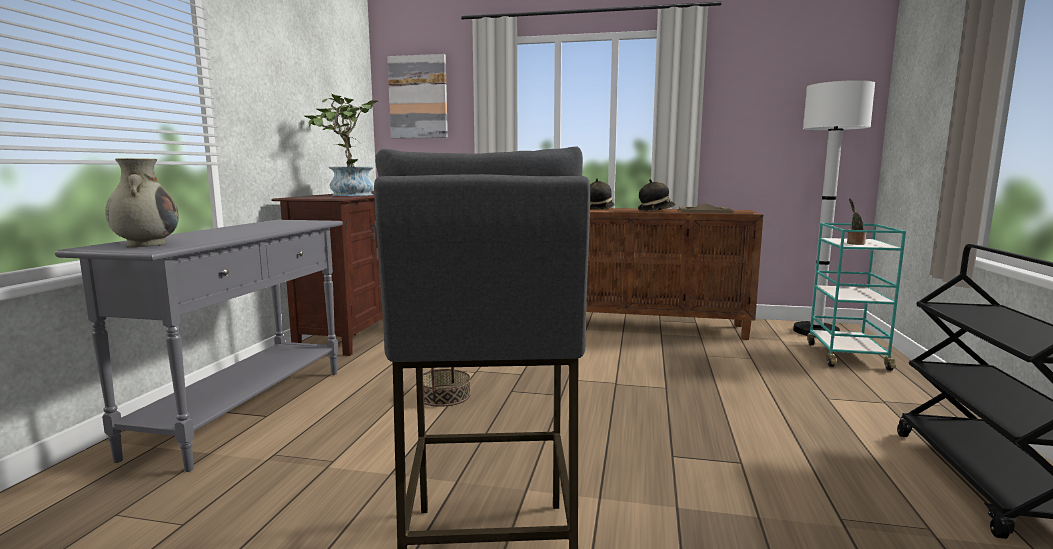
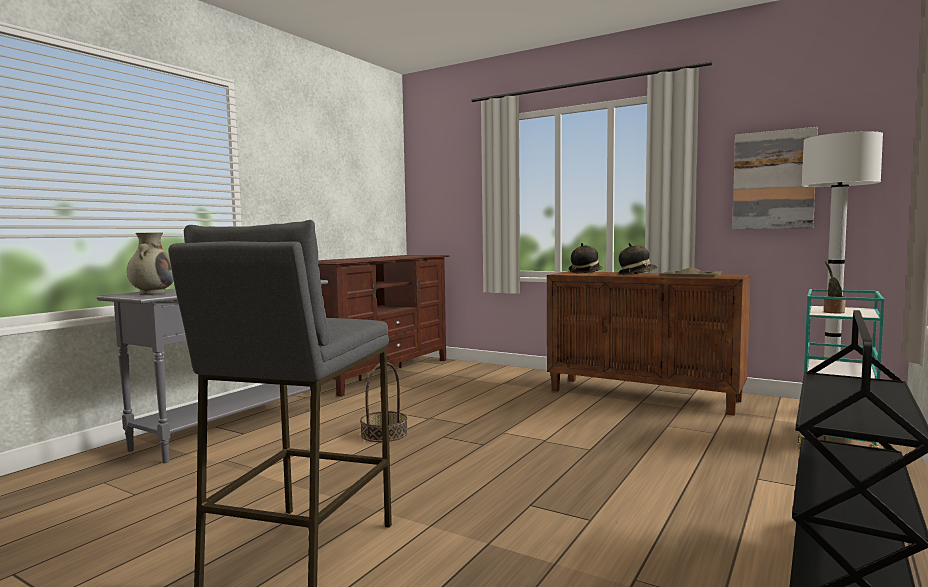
camera: 20 degrees right, 5 degrees down
(347, 195) = (356, 259): potted plant -> none
(418, 97) = (440, 172): picture -> picture (773, 180)

